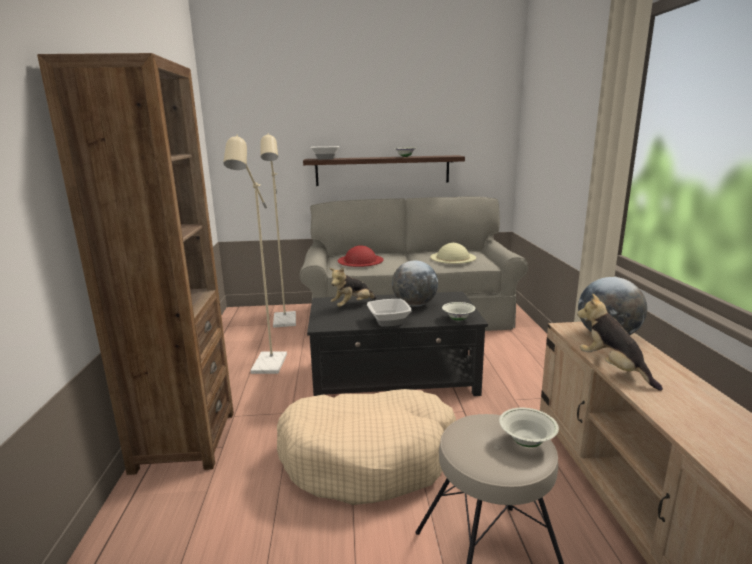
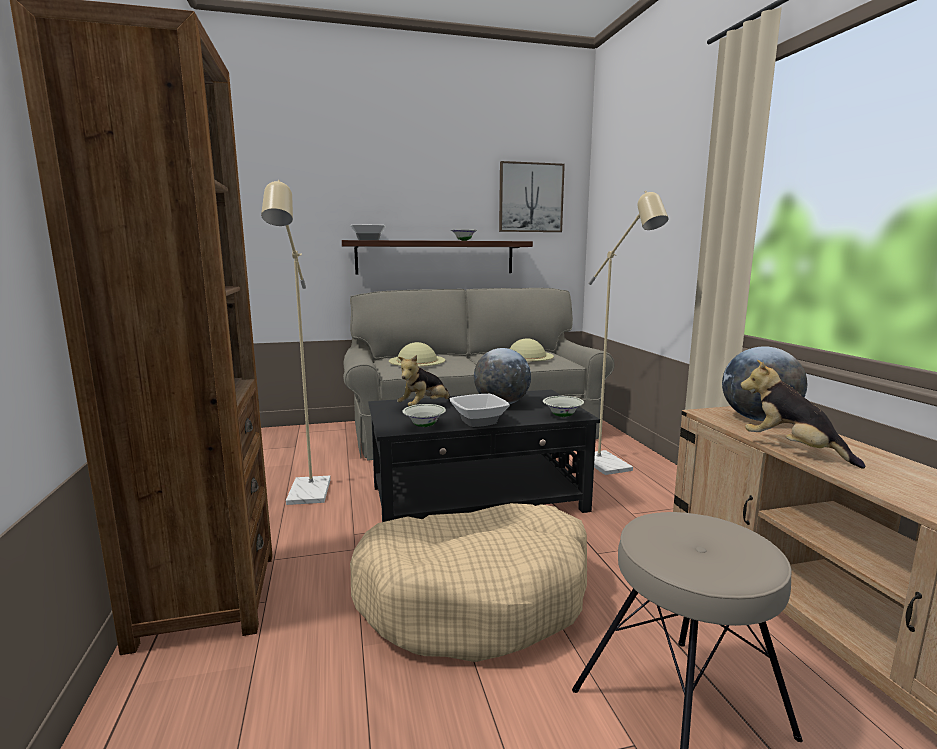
camera: 10 degrees left, 5 degrees down
(285, 323) = (318, 444): beige floor lamp -> beige floor lamp (611, 467)
(360, 260) = (417, 360): red hat -> beige hat
(466, 116) = (530, 198): none -> picture
(526, 442) = (738, 539): white bowl -> white bowl (424, 426)

